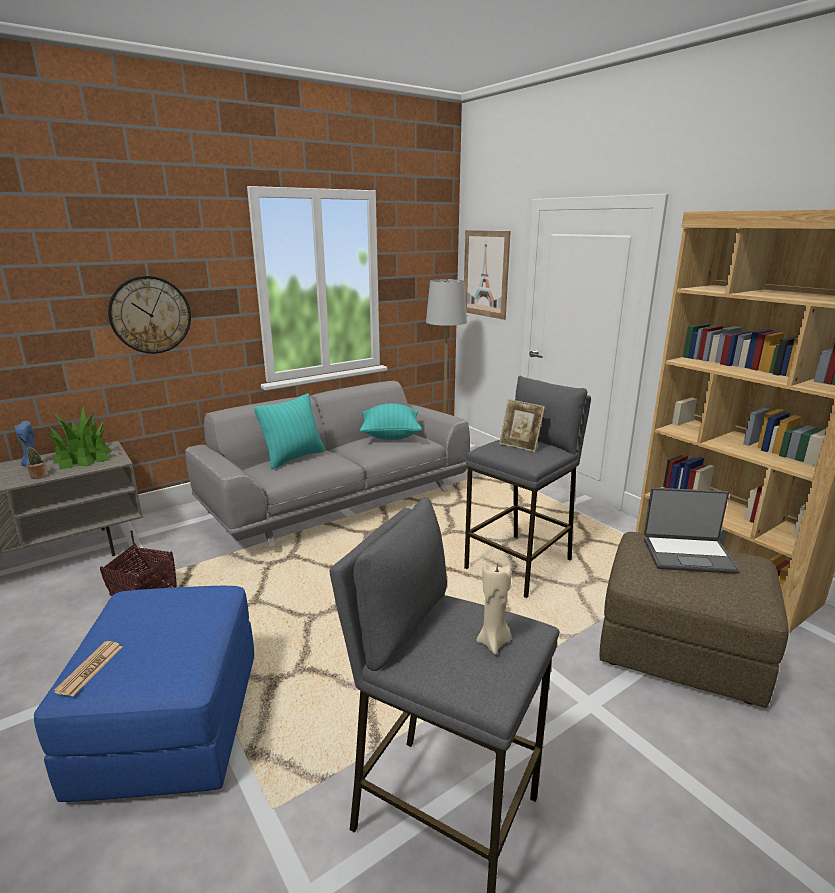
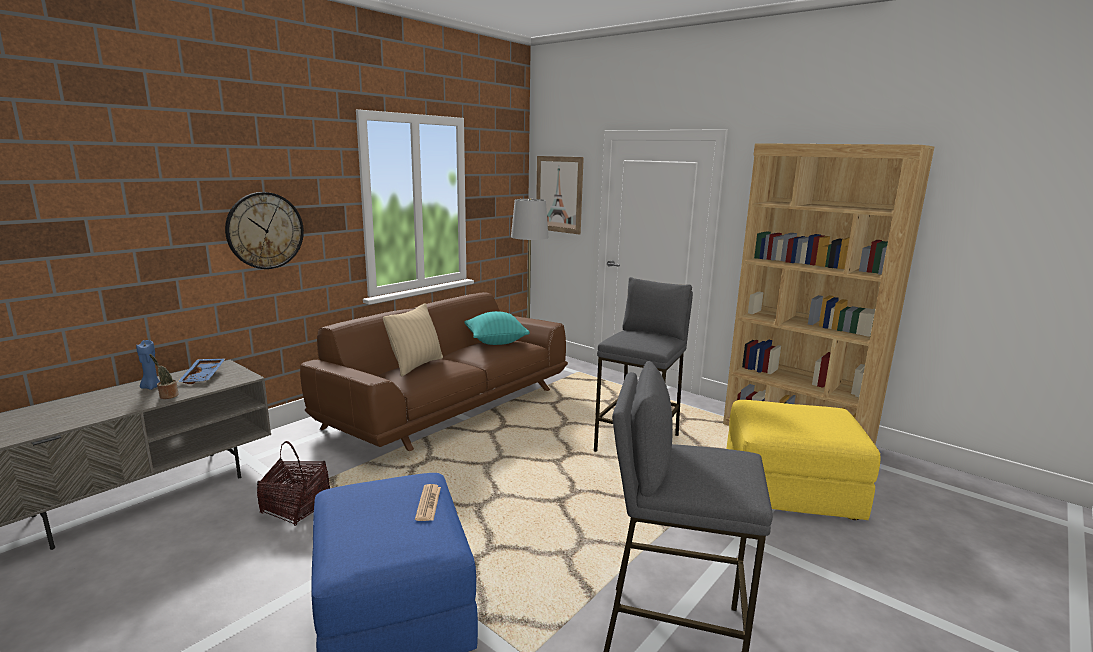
camera: 15 degrees left, 5 degrees down
(83, 457) = (204, 376): potted plant -> blue tray
(90, 668) = (350, 550): newspaper -> newspaper (428, 503)
(293, 458) = (416, 365): turquoise pillow -> beige pillow
(337, 501) = (447, 408): grey sofa -> brown sofa
(494, 642) = (725, 466): beige candle -> none
(520, 446) = (640, 336): picture frame -> none
(680, 649) = (790, 490): brown ottoman -> yellow ottoman
(687, 555) = (790, 411): laptop -> none

